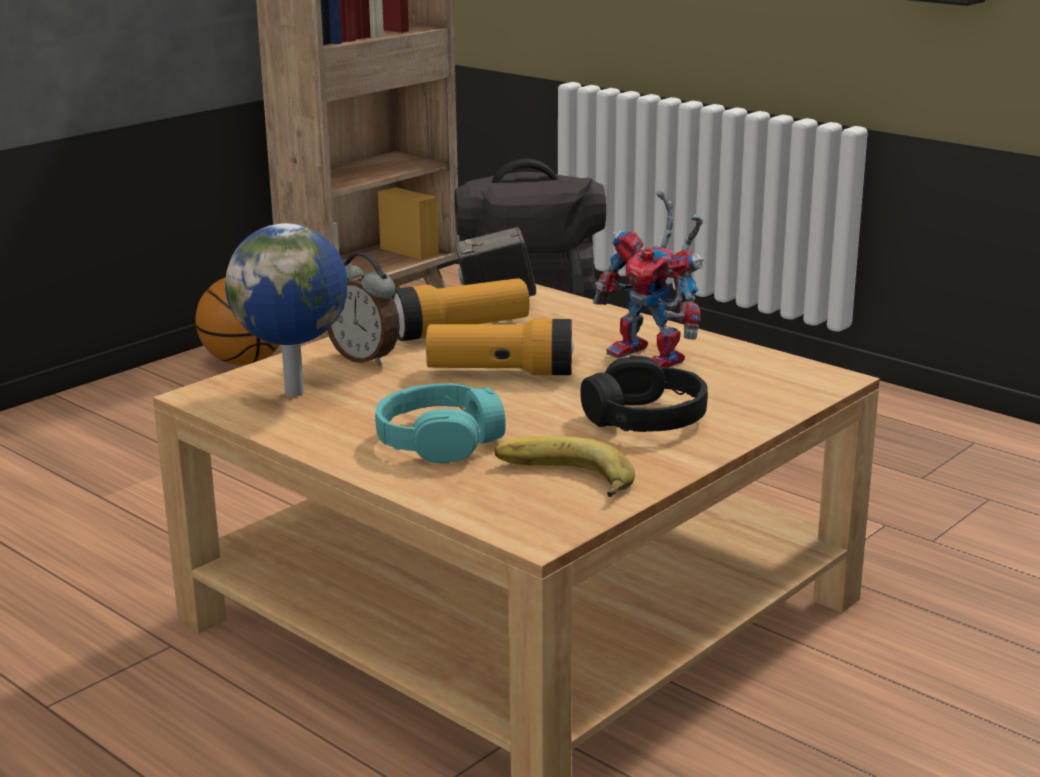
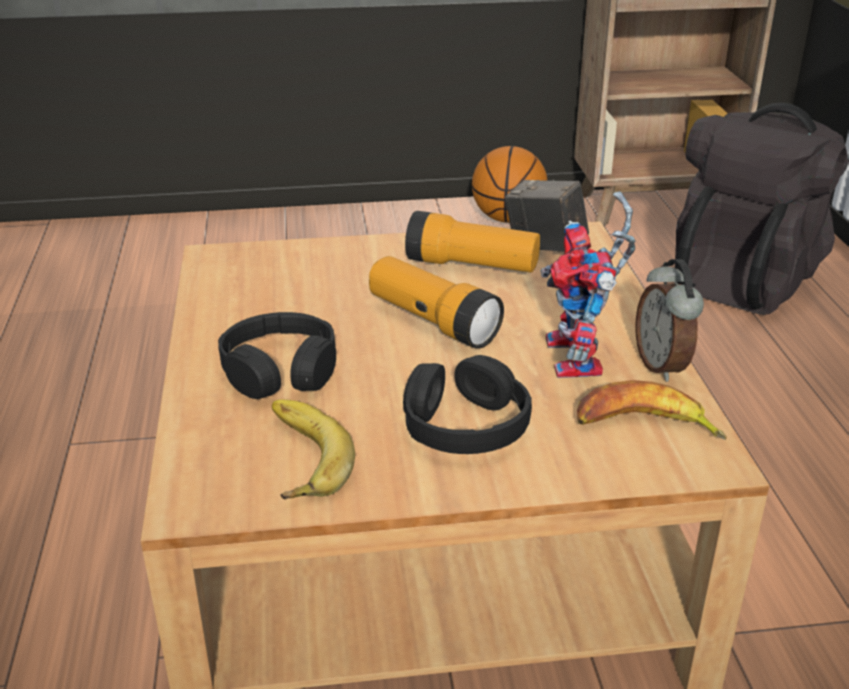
camera: 40 degrees right, 10 degrees up
(297, 392) = (268, 279): globe -> none
(365, 358) = (362, 266): alarm clock -> alarm clock (662, 365)
(439, 440) = (280, 371): turquoise headphones -> black headphones
(760, 376) = (645, 425): none -> banana

